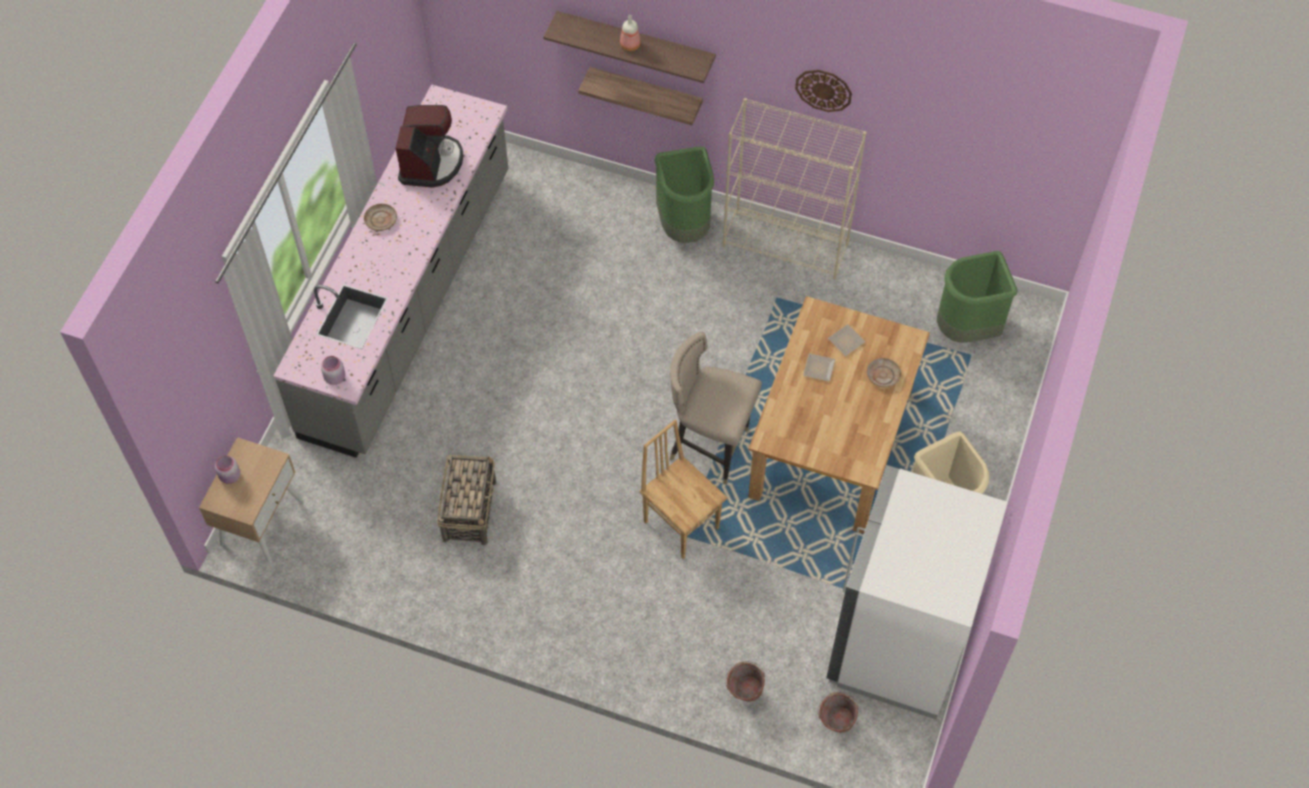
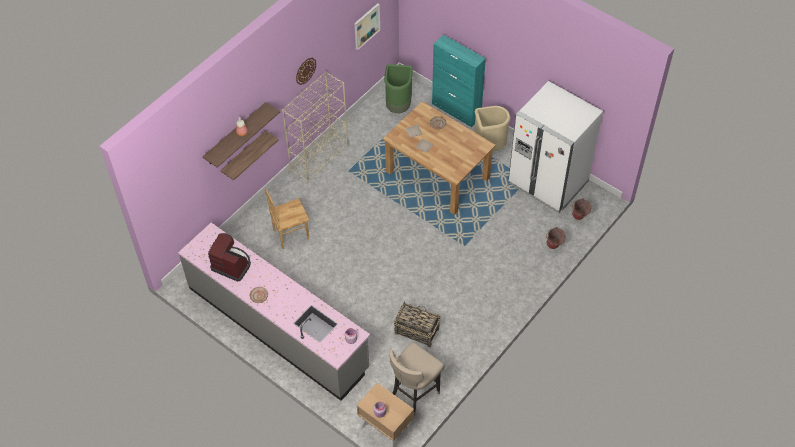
camera: 70 degrees left, 5 degrees down
(681, 523) = (458, 245): brown chair -> brown chair (290, 234)
(684, 226) = (288, 195): green trash can -> none
(710, 447) = (421, 221): beige stool -> beige stool (414, 393)
(1001, 153) = (366, 26): none -> picture
(1005, 429) = (456, 111): none -> turquoise cabinet

